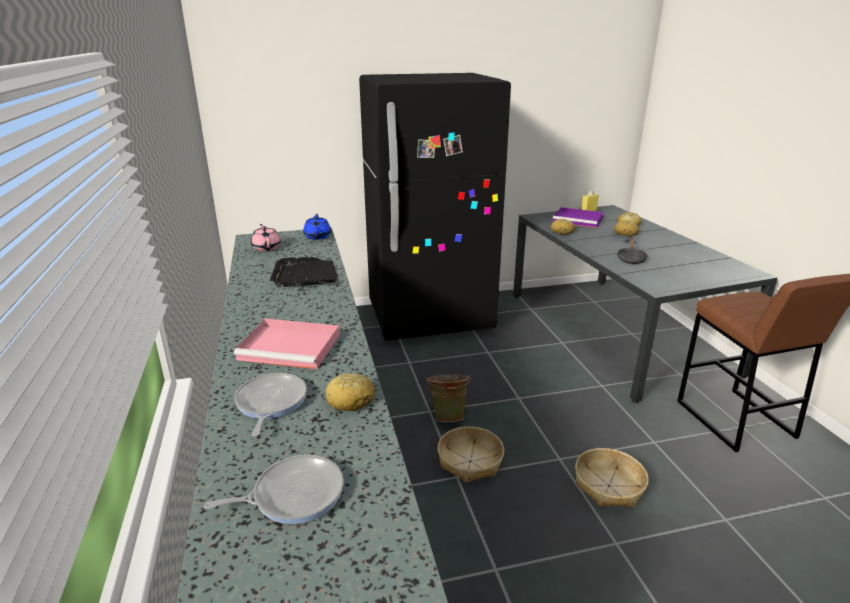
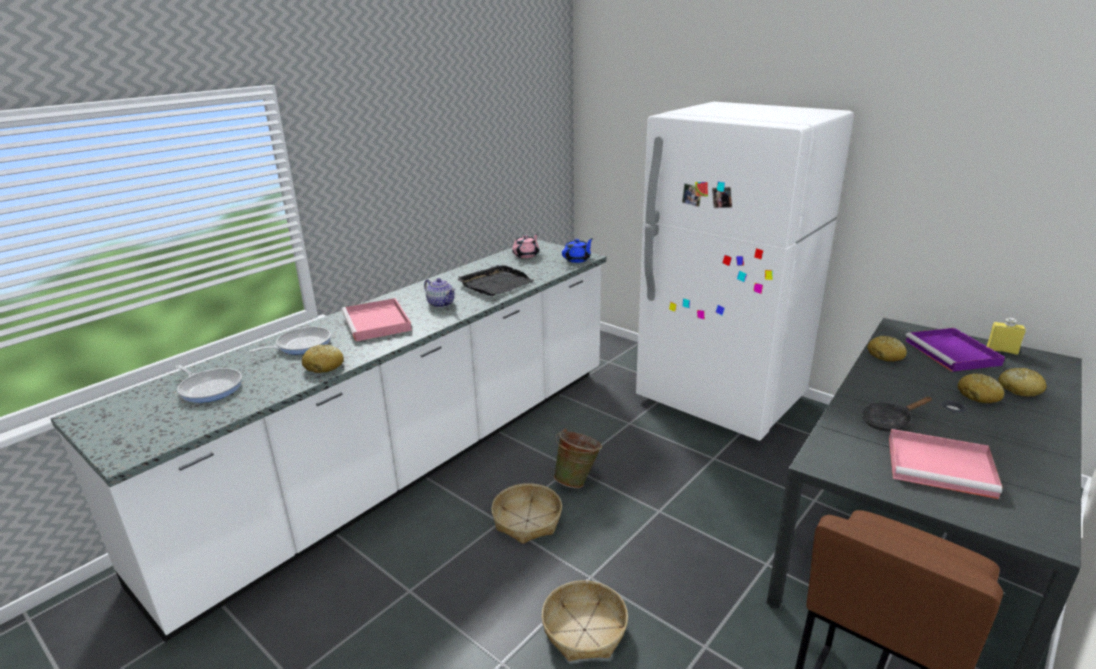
camera: 55 degrees right, 0 degrees up
(303, 307) = (441, 303): none -> teapot
(430, 318) = (720, 399): black fridge -> white fridge
(683, 266) = (942, 466): none -> pink tray

